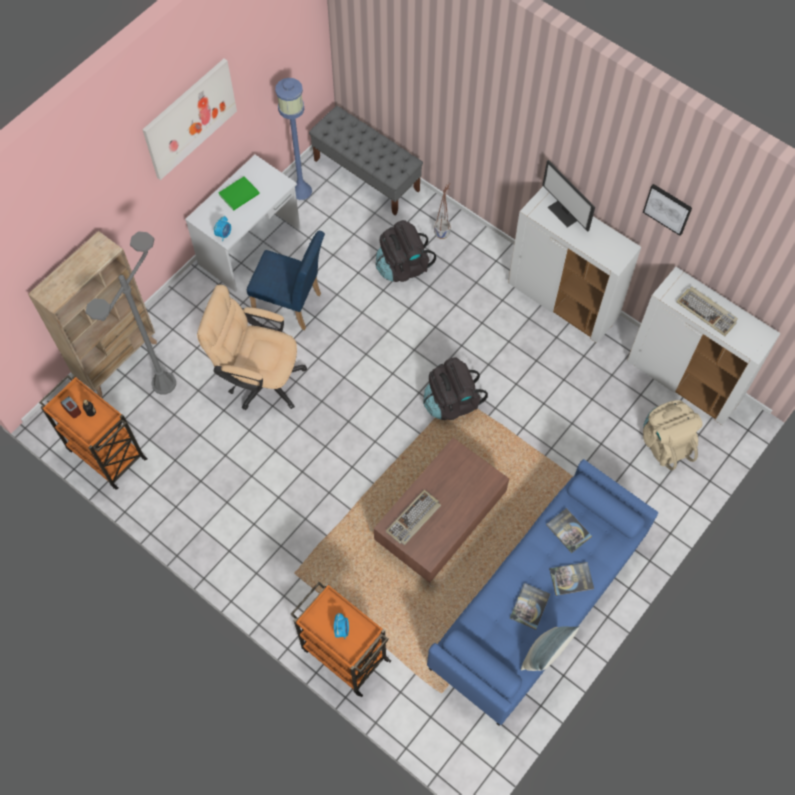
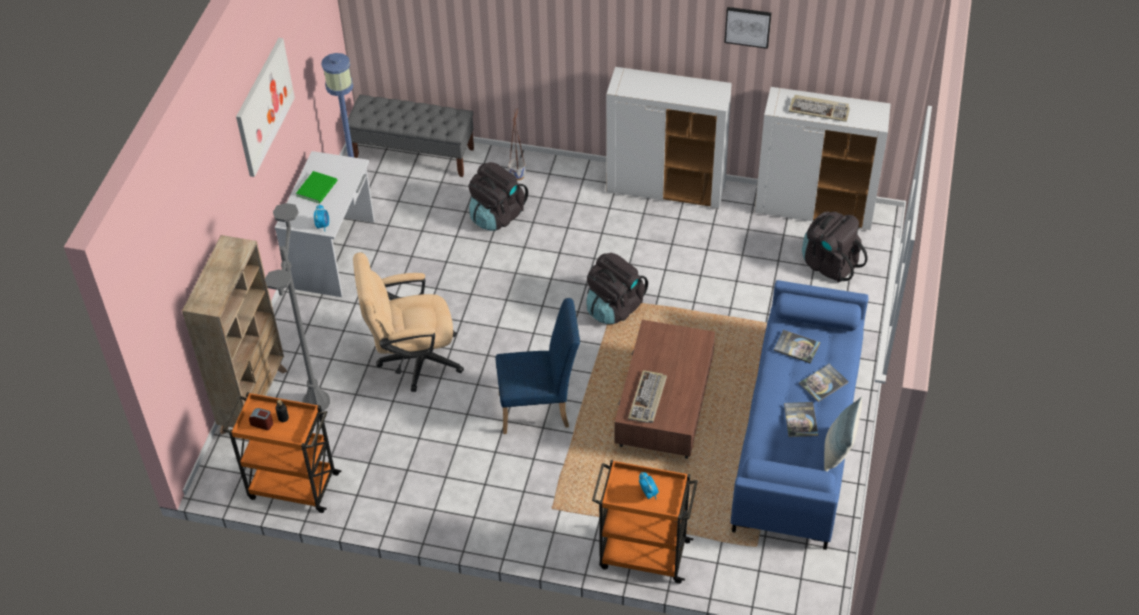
camera: 25 degrees left, 15 degrees down
(292, 306) = (407, 287): blue chair -> blue chair (540, 409)
(565, 212) = (648, 81): monitor -> none
(665, 443) = (829, 264): beige backpack -> black backpack

